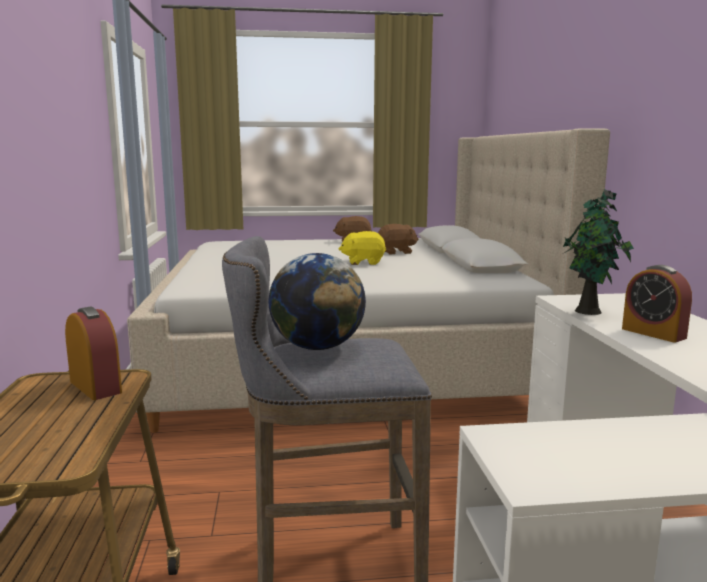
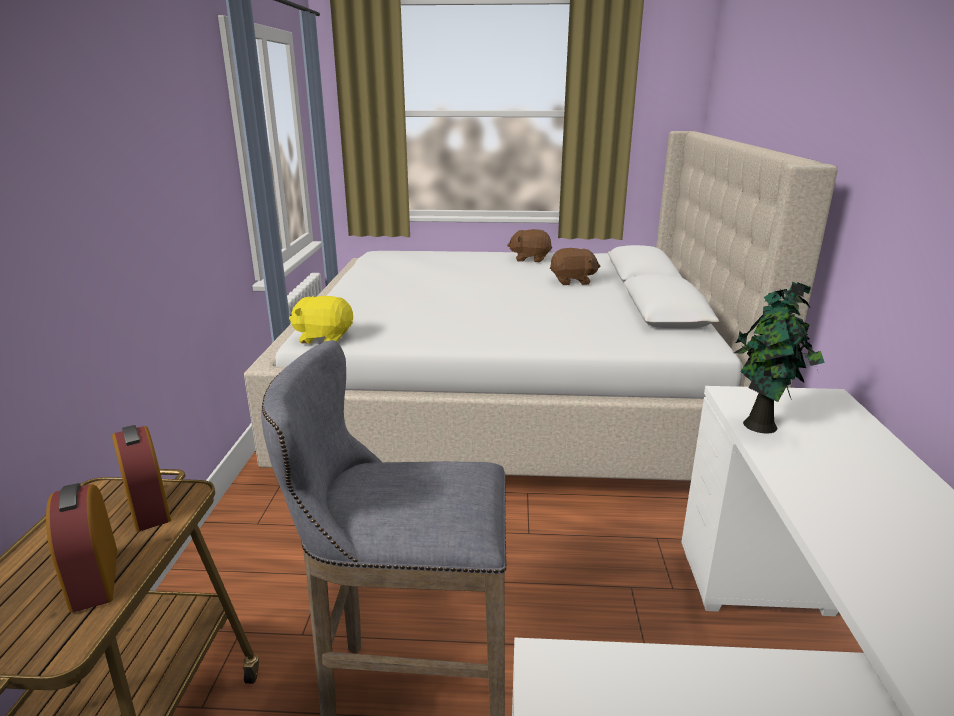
camera: 10 degrees right, 10 degrees up
(318, 347) = (389, 483): globe -> none
(363, 262) = (526, 299): yellow plush toy -> yellow plush toy (324, 338)
(653, 333) = (830, 482): alarm clock -> alarm clock (94, 578)

